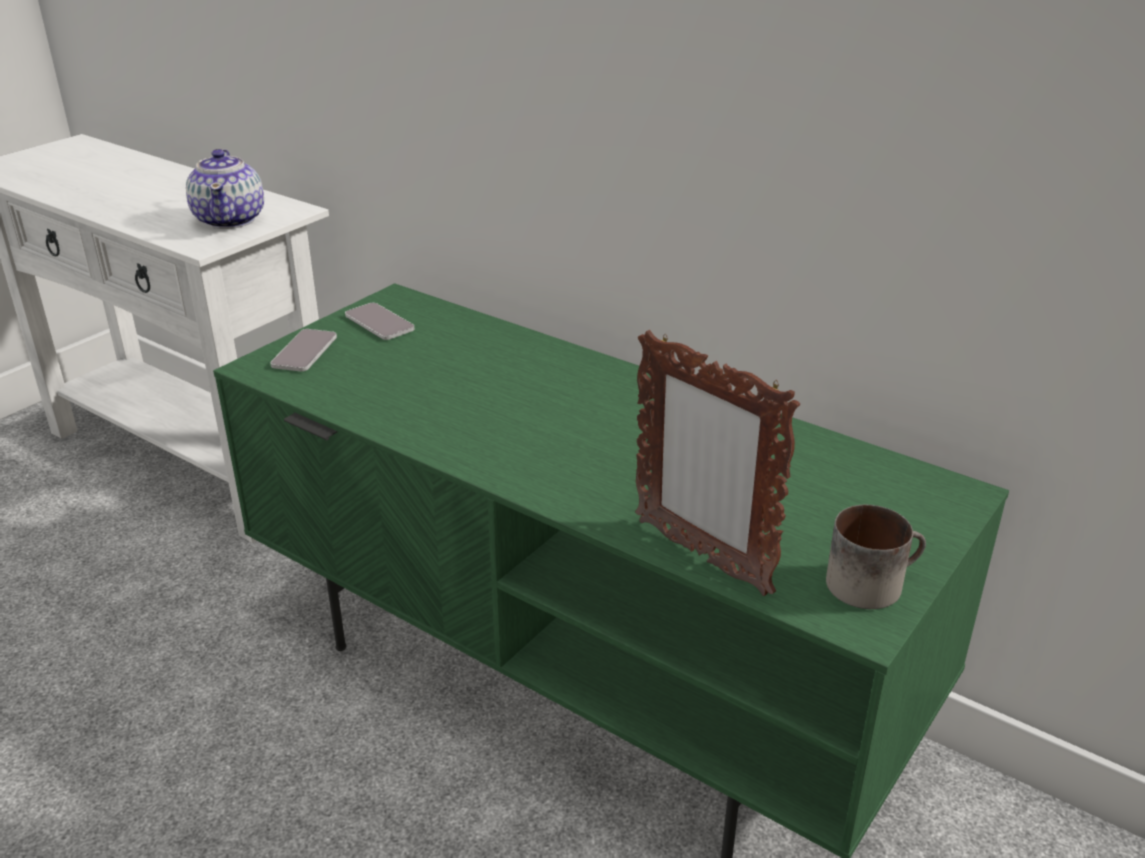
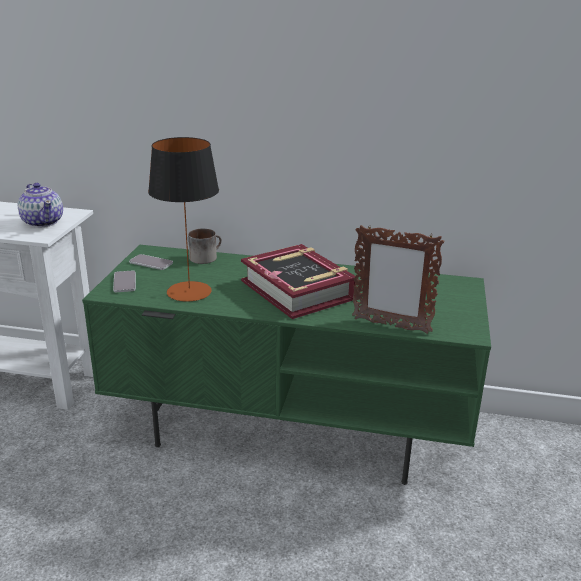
camera: 25 degrees left, 5 degrees down
(391, 392) = (189, 291): none -> table lamp
(585, 432) = (298, 290): none -> book
(871, 581) = (461, 319): mug -> mug (205, 257)

